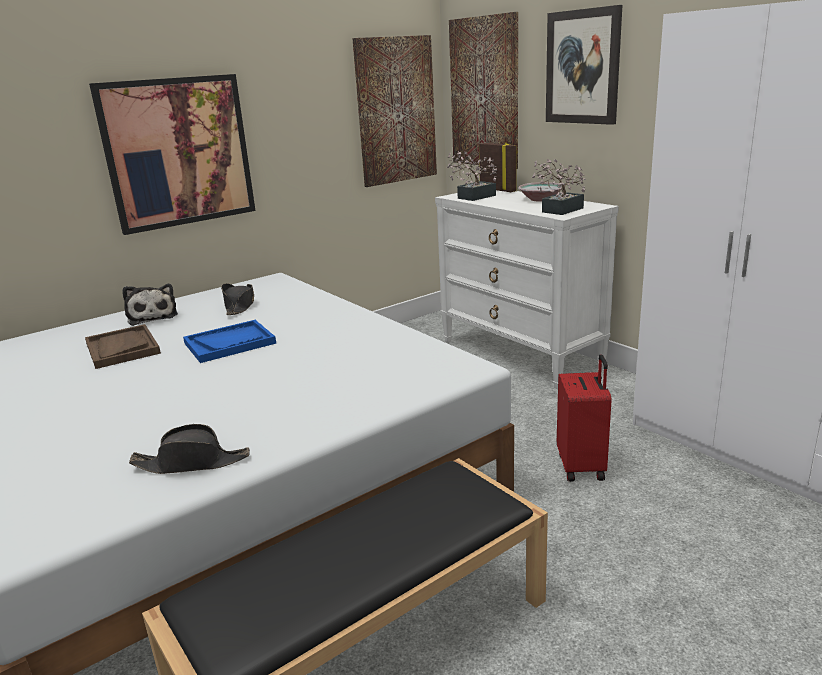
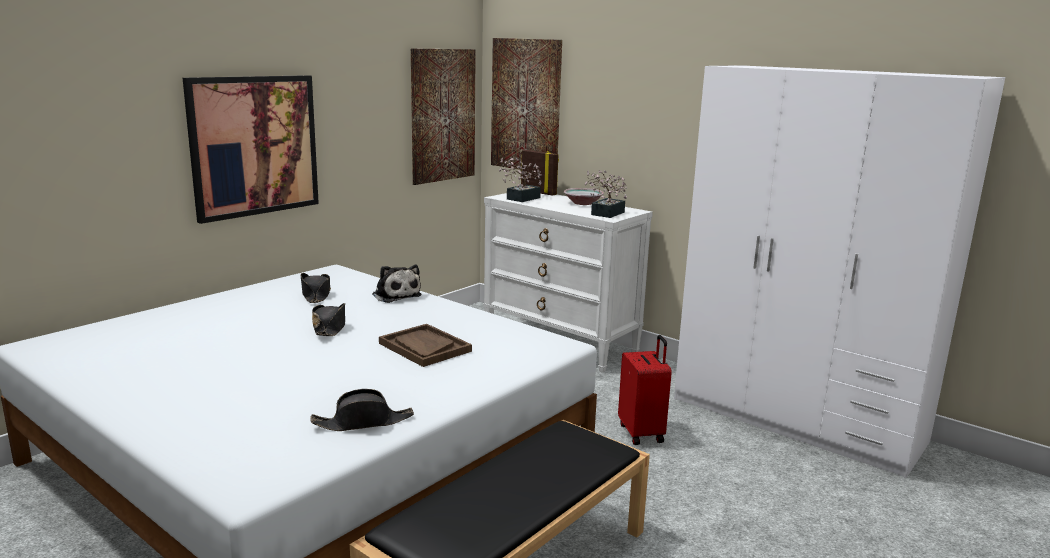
camera: 15 degrees left, 5 degrees down
(122, 348) = (220, 333): brown tray -> brown tray (424, 347)
(152, 316) = (230, 304): plush toy -> plush toy (395, 295)
(230, 343) = (330, 327): blue tray -> black hat
(582, 67) = (621, 93): picture -> none

